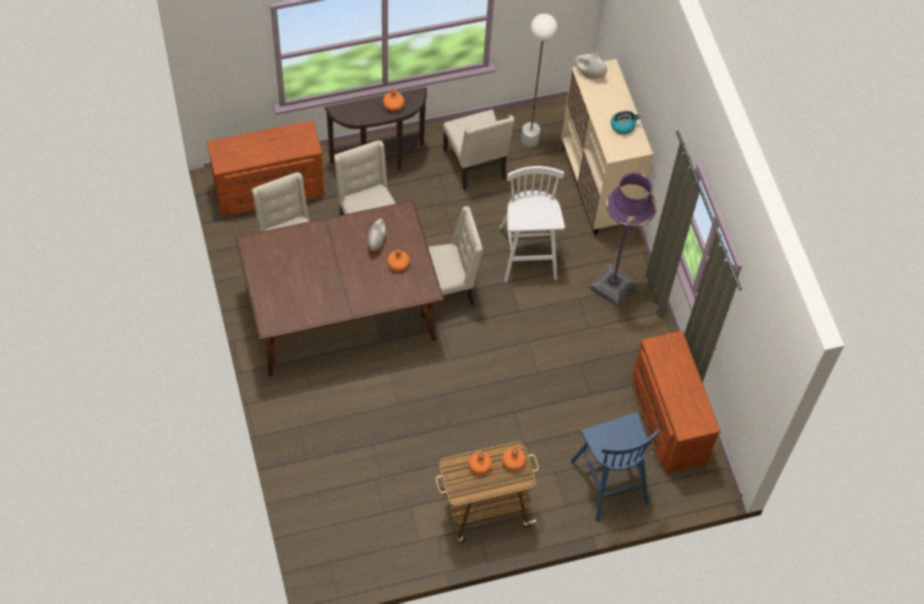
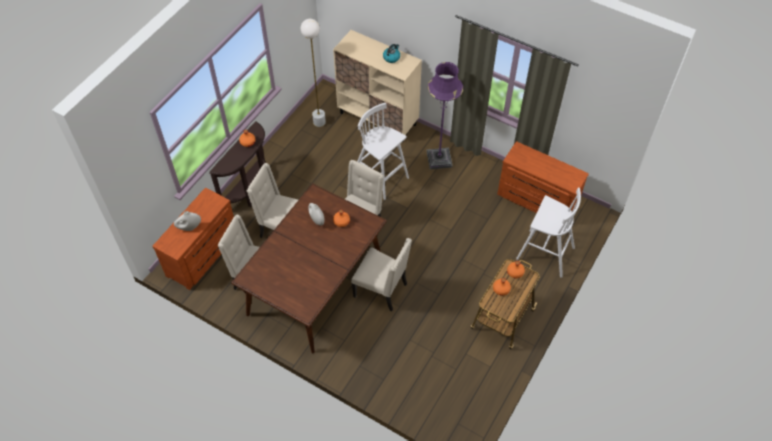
camera: 40 degrees left, 5 degrees down
(476, 165) = (305, 155): beige chair -> beige chair (382, 290)
(589, 74) = (345, 46): white vase -> white vase (189, 228)
(608, 481) = (544, 253): blue stool -> white stool

